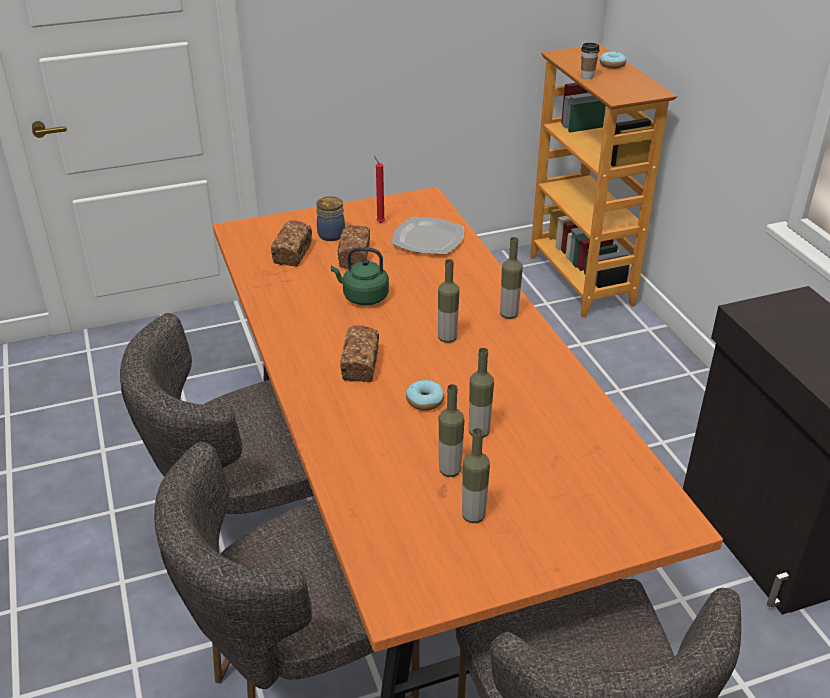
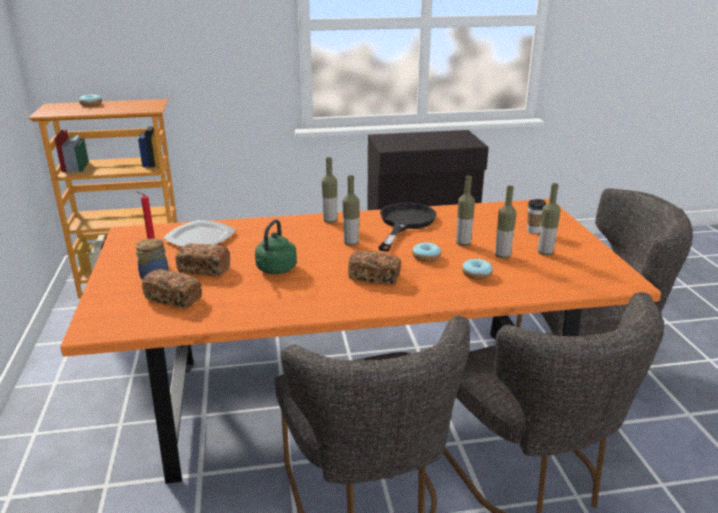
camera: 80 degrees left, 10 degrees down
(385, 446) = (476, 274): none -> donut
(528, 375) = (404, 223): none -> black frying pan
(587, 76) = (101, 111): cup -> cup (533, 231)

